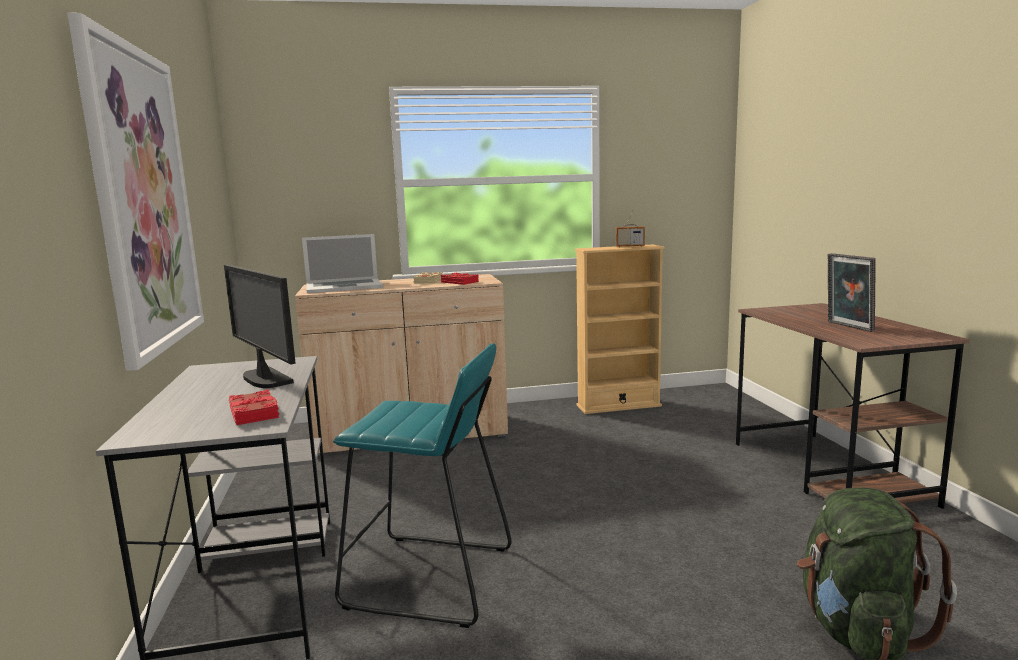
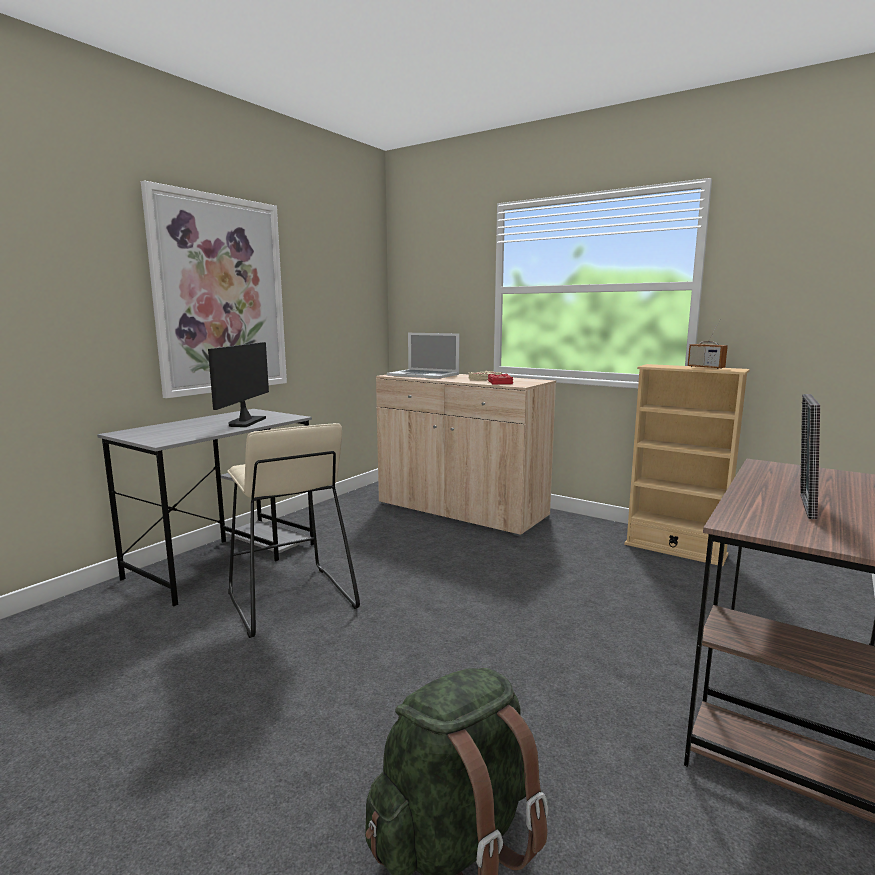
camera: 45 degrees right, 0 degrees up
(255, 413) = (180, 436): red book -> none
(429, 578) = (289, 600): turquoise stool -> beige stool

